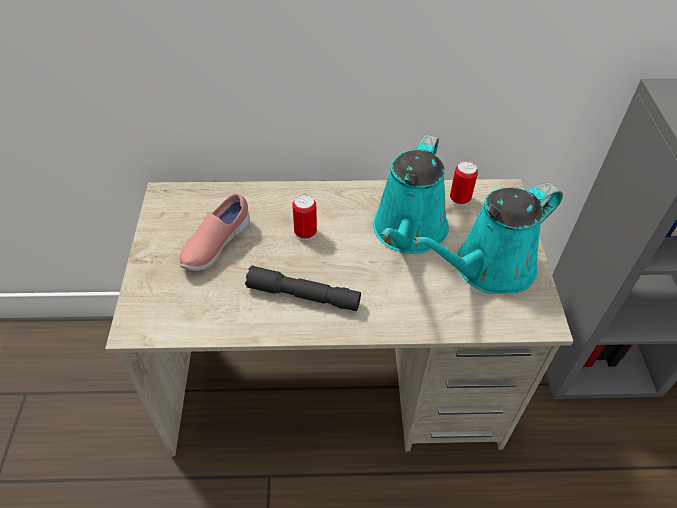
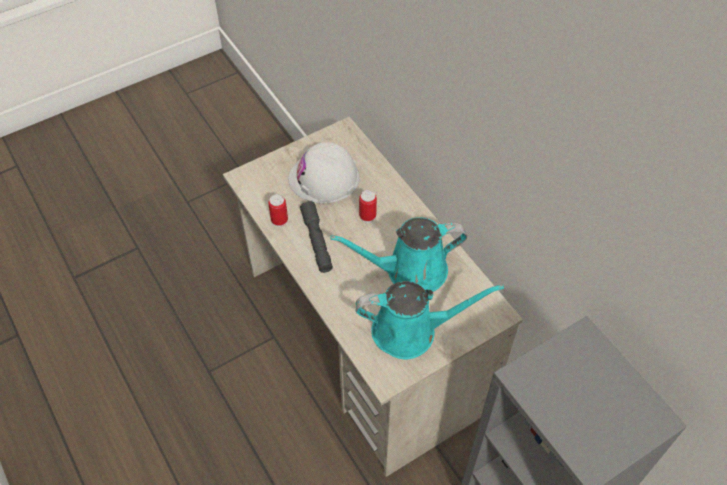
camera: 60 degrees right, 5 degrees up
(216, 245) = (324, 178): pink shoe -> white hard hat
(460, 199) = (467, 288): can -> can (279, 220)
(488, 268) = (411, 331): turquoise watering can -> turquoise watering can turned 150 degrees clockwise

